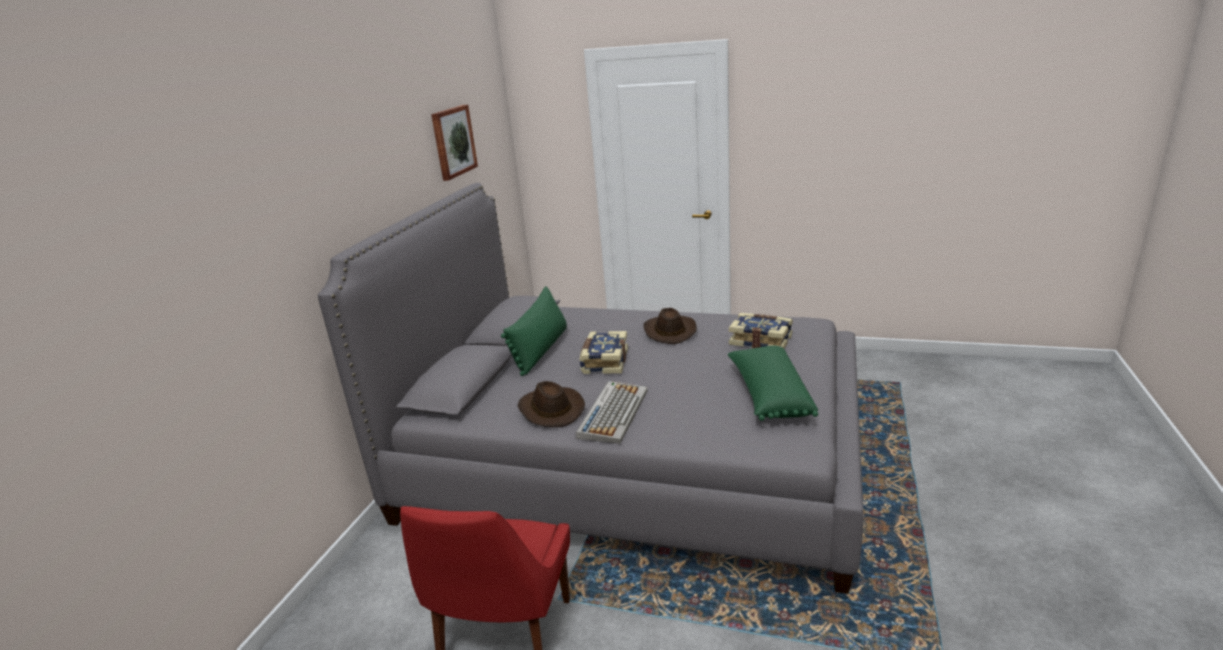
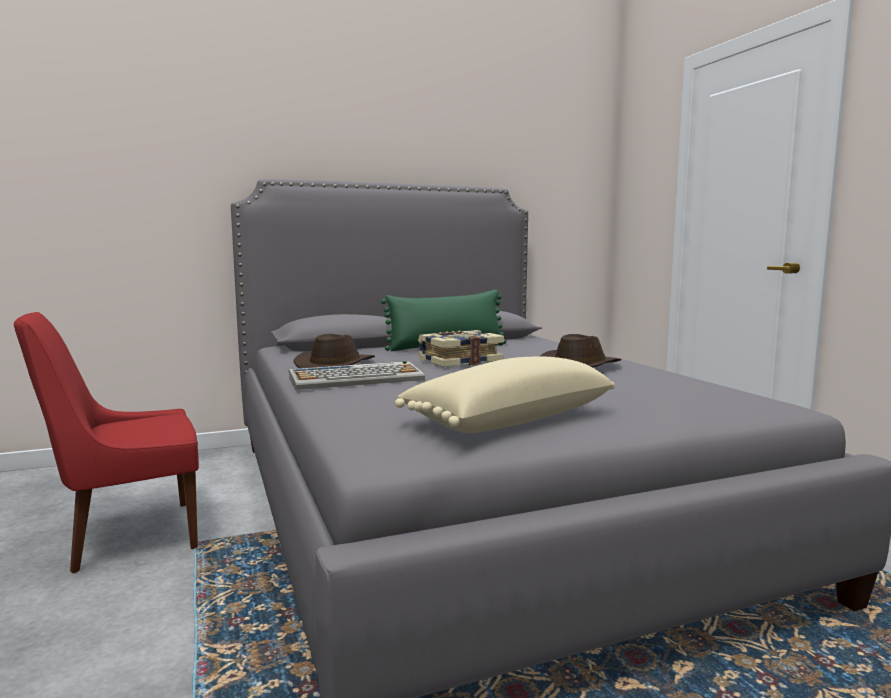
camera: 50 degrees right, 15 degrees down
(453, 141) = (494, 145): picture -> none
(761, 340) = (655, 395): book -> none
(769, 396) = (508, 420): green pillow -> beige pillow

